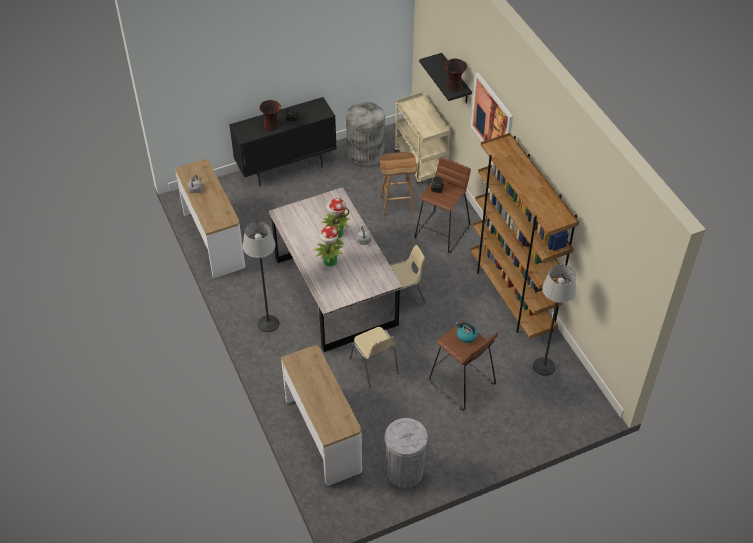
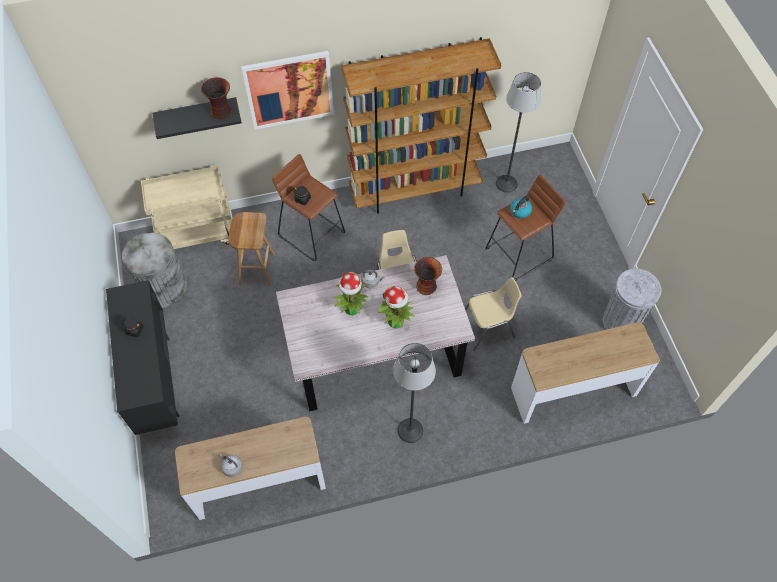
camera: 80 degrees left, 10 degrees up
(272, 126) = (140, 356): vase -> vase (426, 285)

